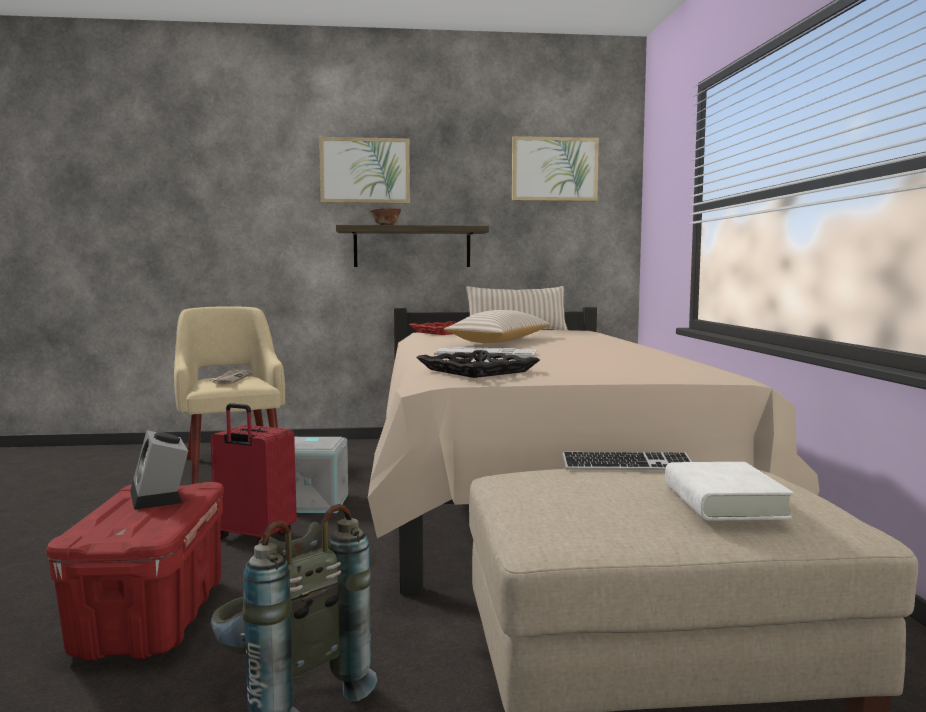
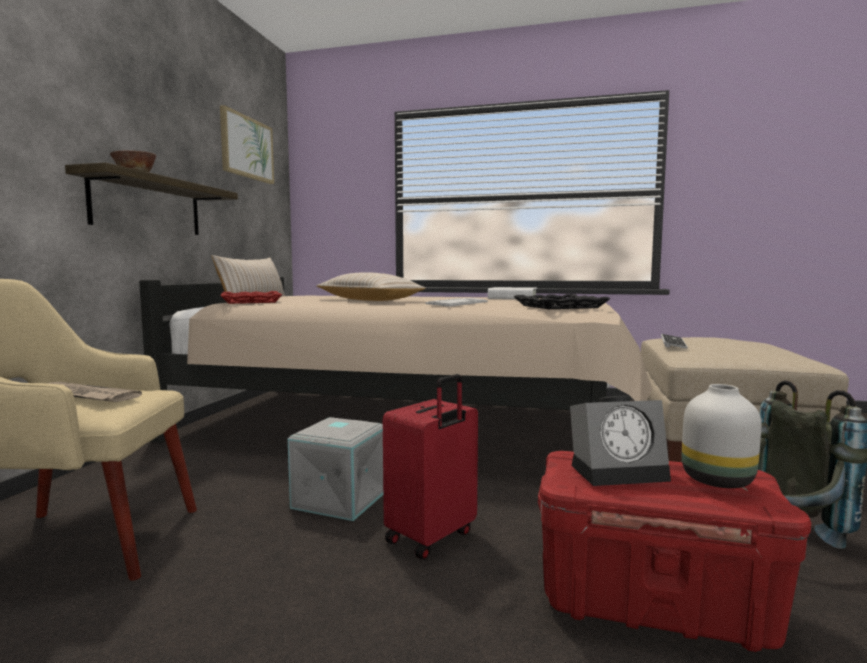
camera: 70 degrees left, 0 degrees up
(132, 522) = (715, 480): none -> white vase
(365, 171) = (93, 94): picture -> none
(723, 501) = (746, 341): white book -> white book (512, 298)

